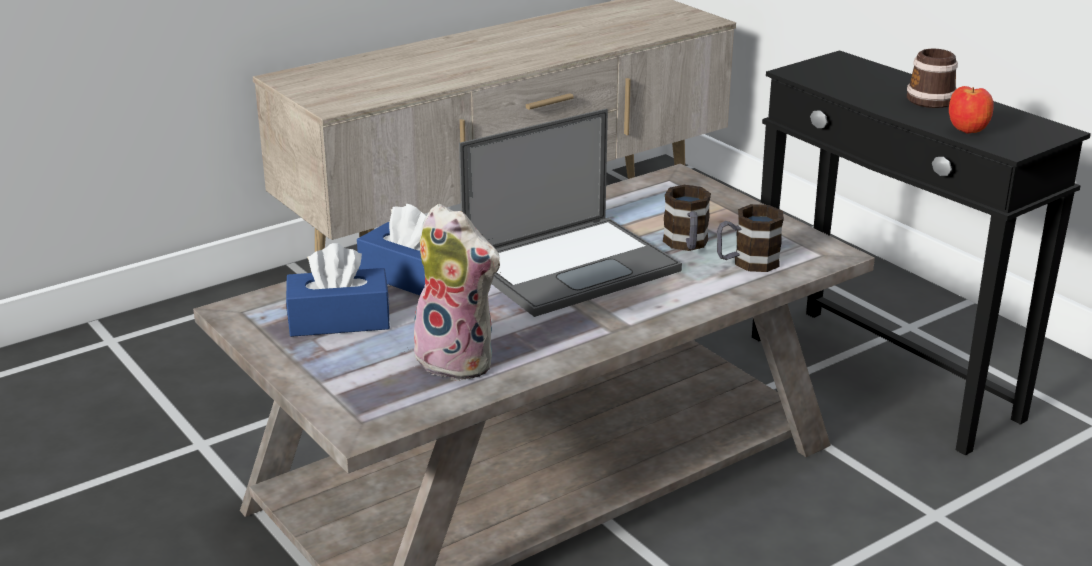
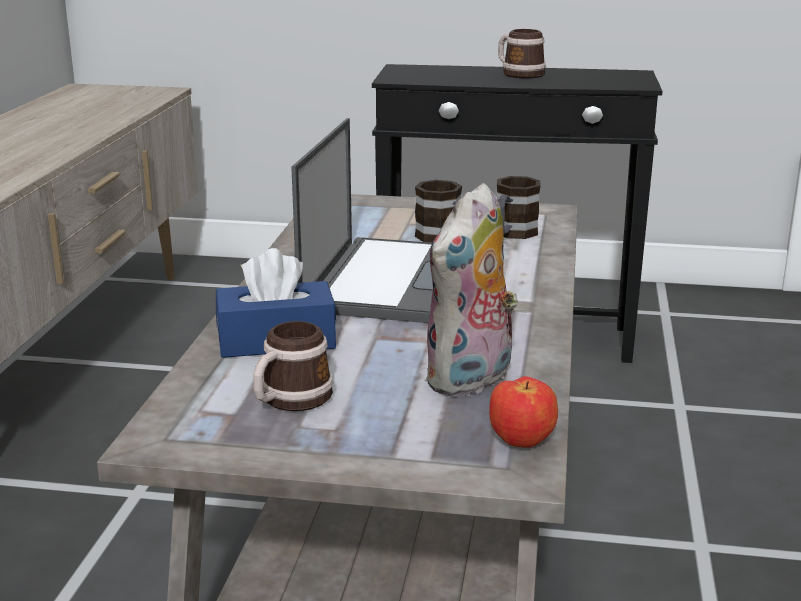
camera: 45 degrees left, 5 degrees down
(339, 320) = (289, 400): blue tissue box -> mug
(460, 360) = (471, 380): plush toy -> plush toy turned 135 degrees clockwise
(968, 131) = (593, 83): apple -> apple (522, 443)

